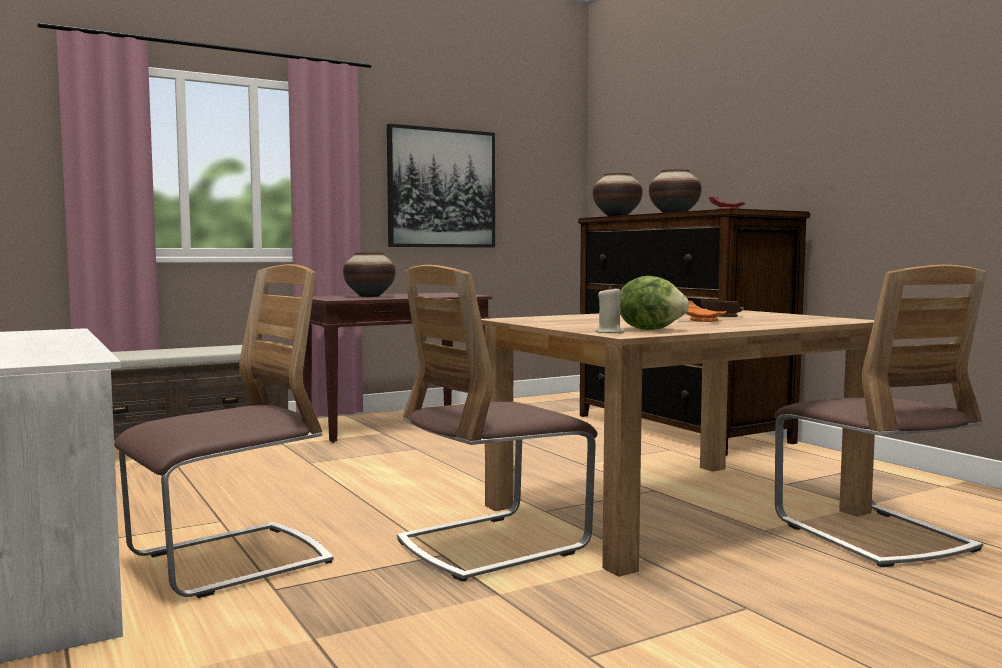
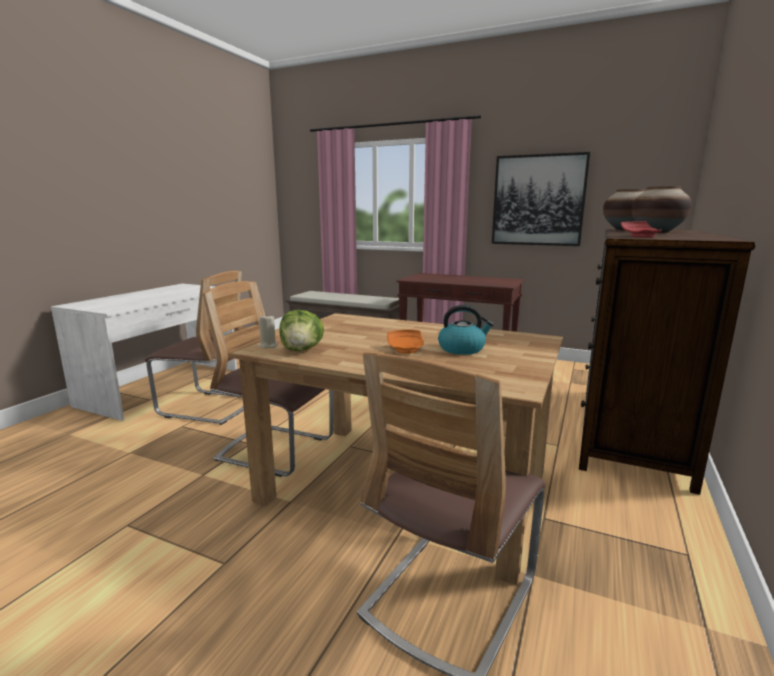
camera: 55 degrees right, 10 degrees up
(369, 296) = (443, 278): vase -> none
(722, 316) = (462, 349): brown plate -> kettle

